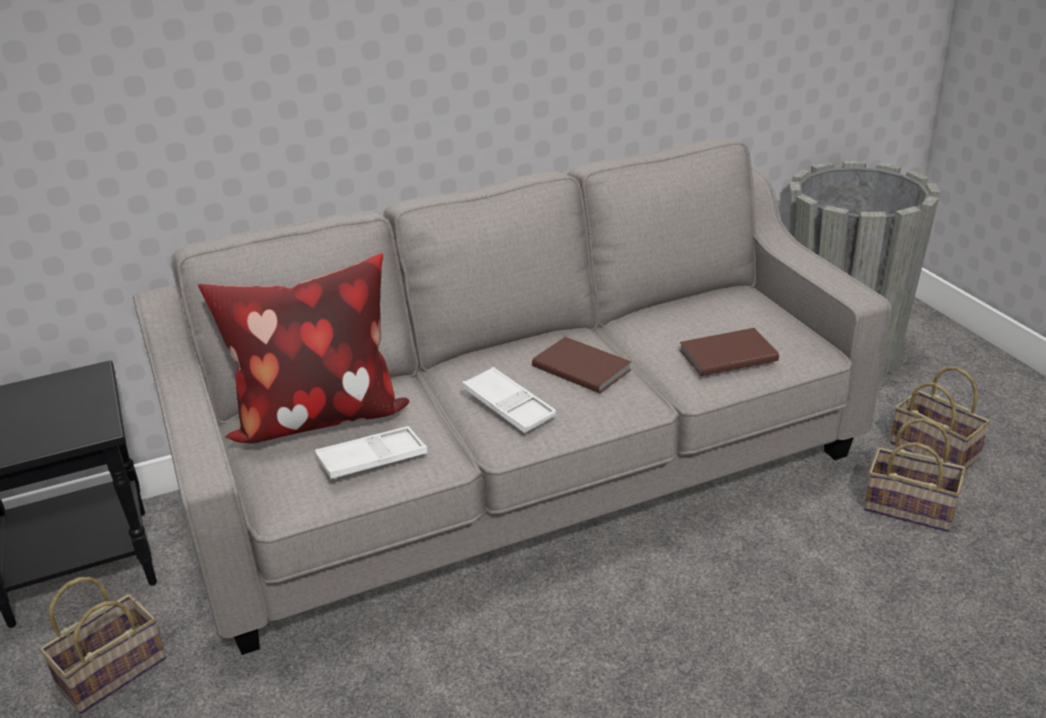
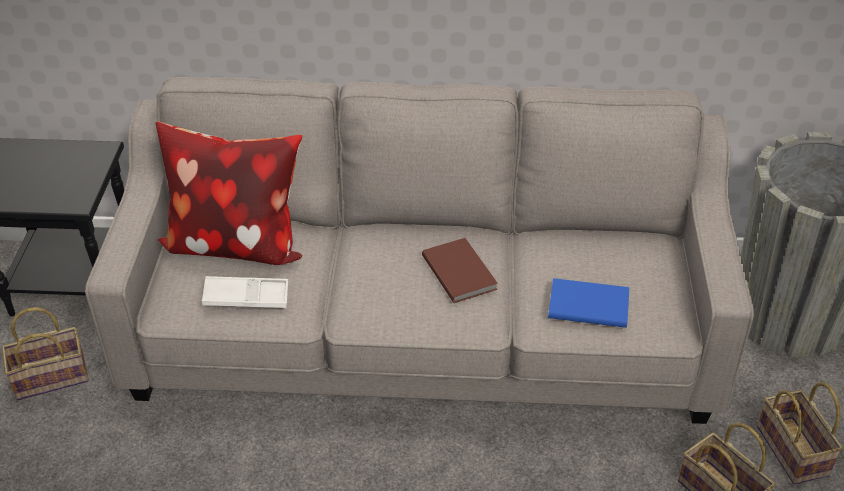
camera: 25 degrees right, 10 degrees up
(508, 406) = (376, 288): white tray -> none
(726, 355) = (587, 304): brown book -> blue book

